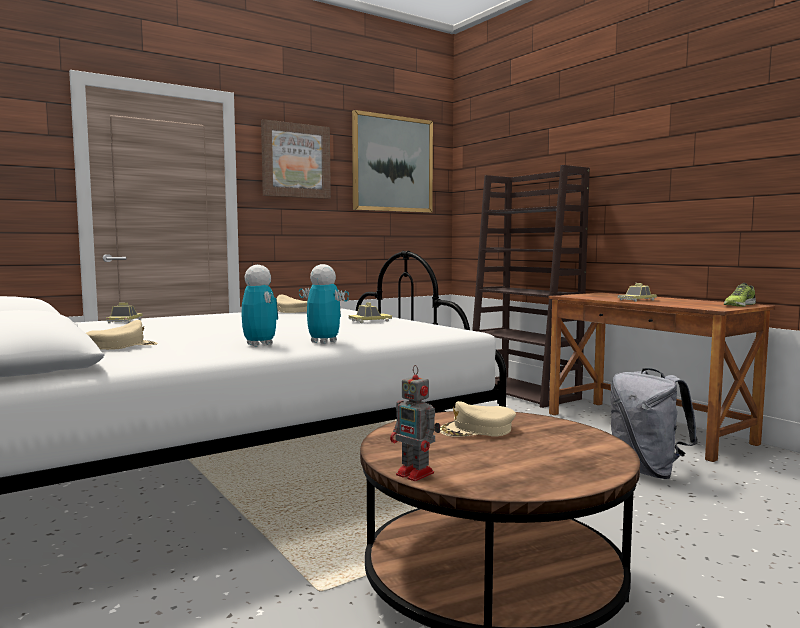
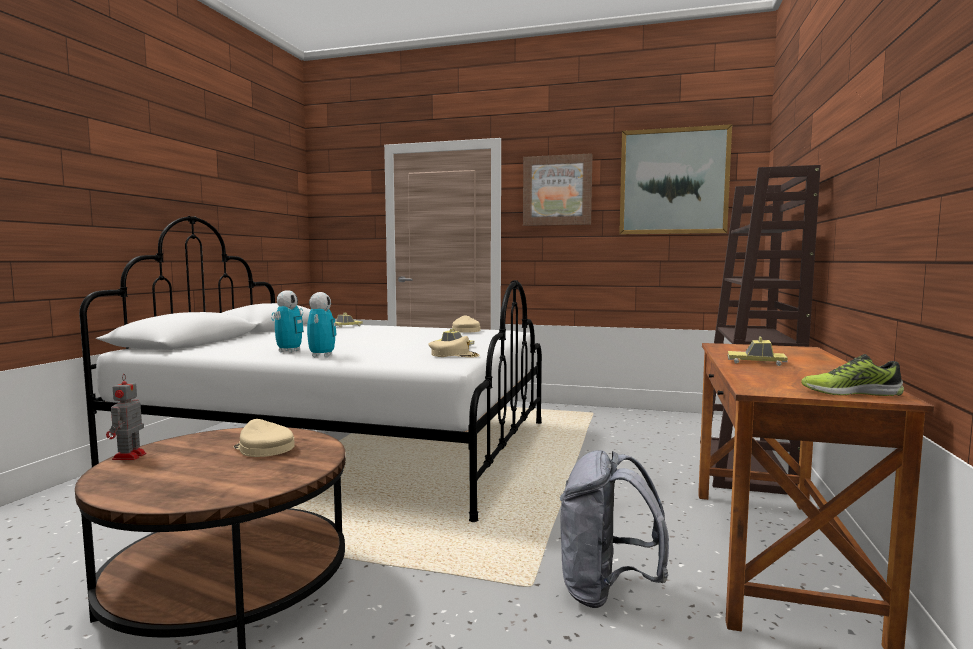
camera: 50 degrees right, 0 degrees up
(122, 346) = (249, 341): beige cap -> beige cap (454, 355)

